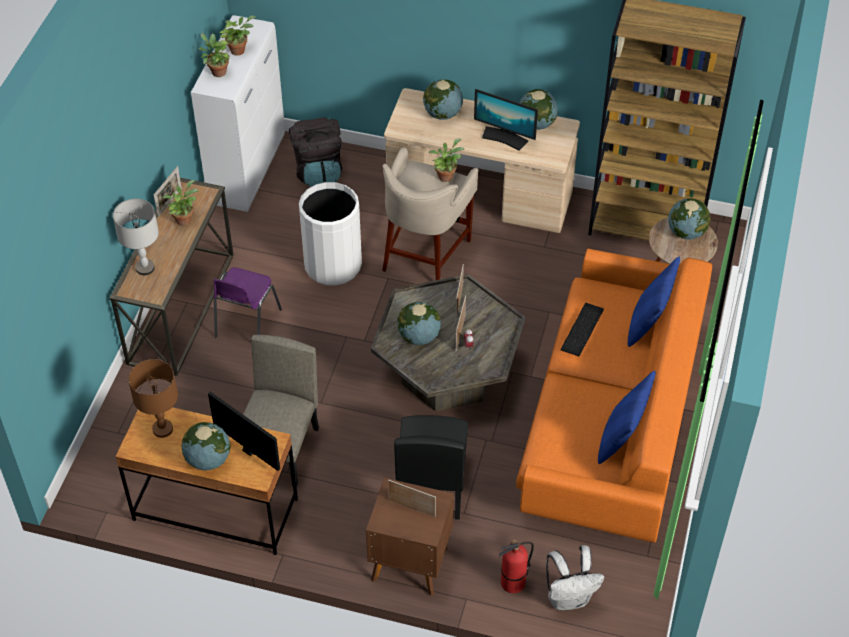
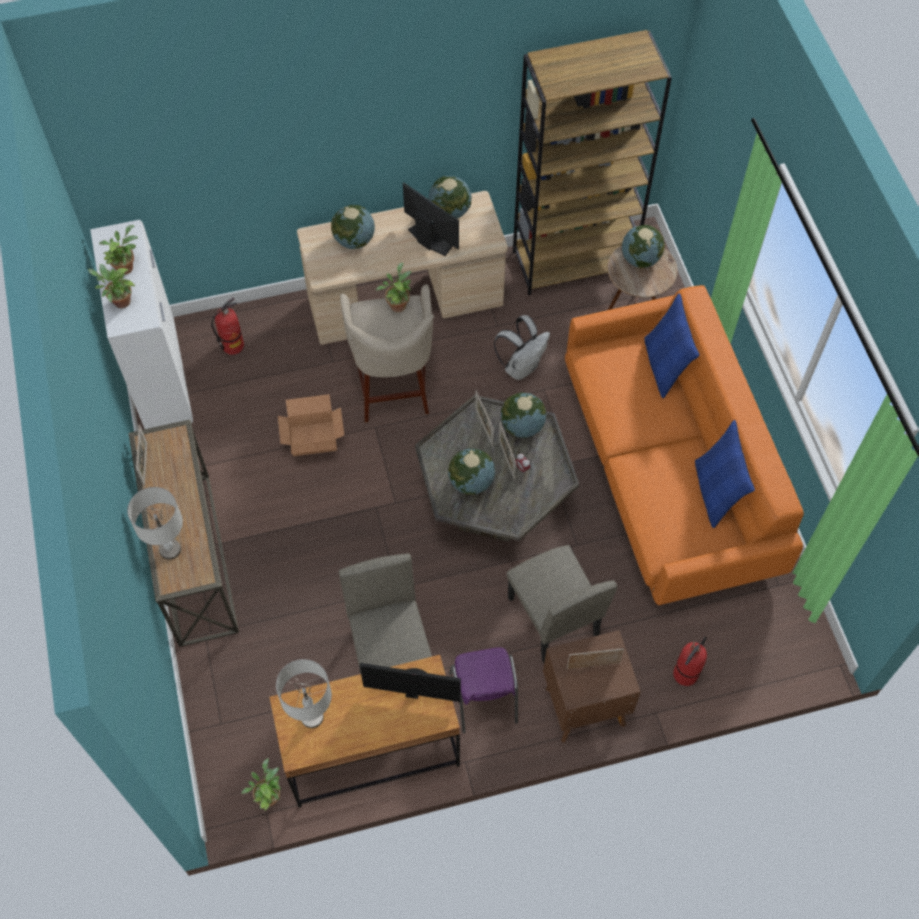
camera: 30 degrees left, 10 degrees up
(163, 429) = (312, 717): brown table lamp -> grey table lamp
(184, 219) = (172, 475): potted plant -> potted plant (268, 795)
(208, 459) = (379, 725): globe -> globe (522, 426)
(246, 324) = (271, 543): purple chair -> purple chair (484, 699)
(318, 171) = (233, 346): black backpack -> fire extinguisher
(333, 265) = (314, 439): white trash can -> cardboard box
(431, 485) = (552, 618): black chair -> beige chair
(504, 138) = (430, 240): monitor -> monitor turned 135 degrees counterclockwise
(569, 598) = (741, 661): white backpack -> white backpack (521, 367)
(583, 330) = (614, 401): keyboard -> none

